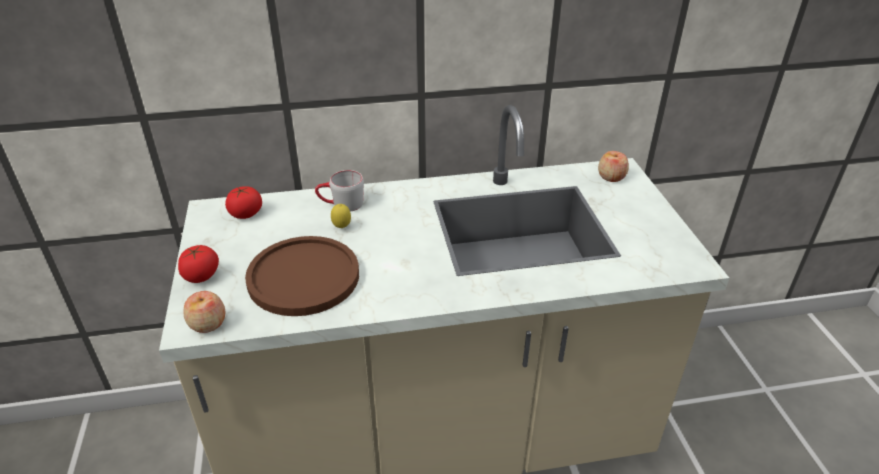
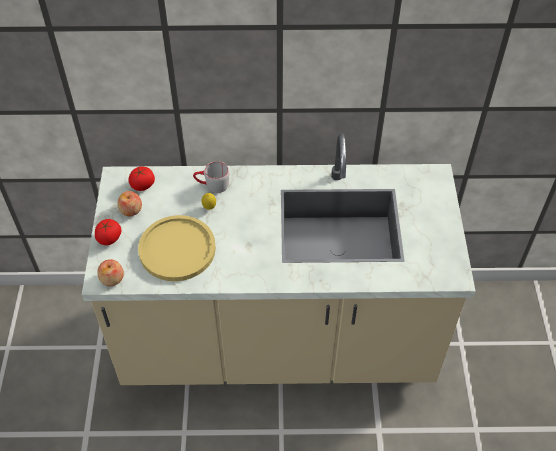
camera: 10 degrees right, 15 degrees up
(303, 277) = (177, 249): brown plate -> yellow plate
(611, 177) = (425, 183): apple -> apple (131, 210)

